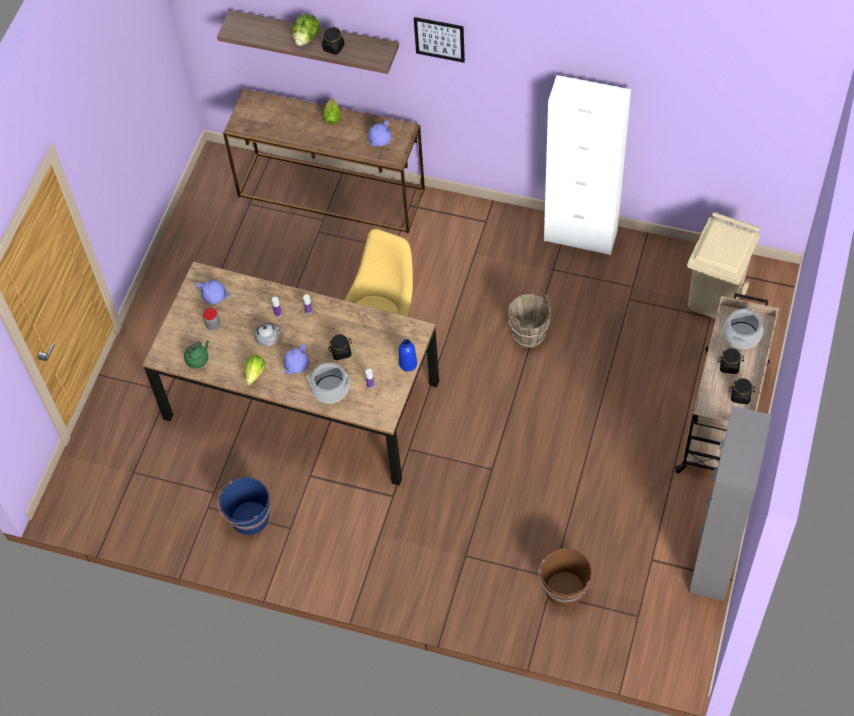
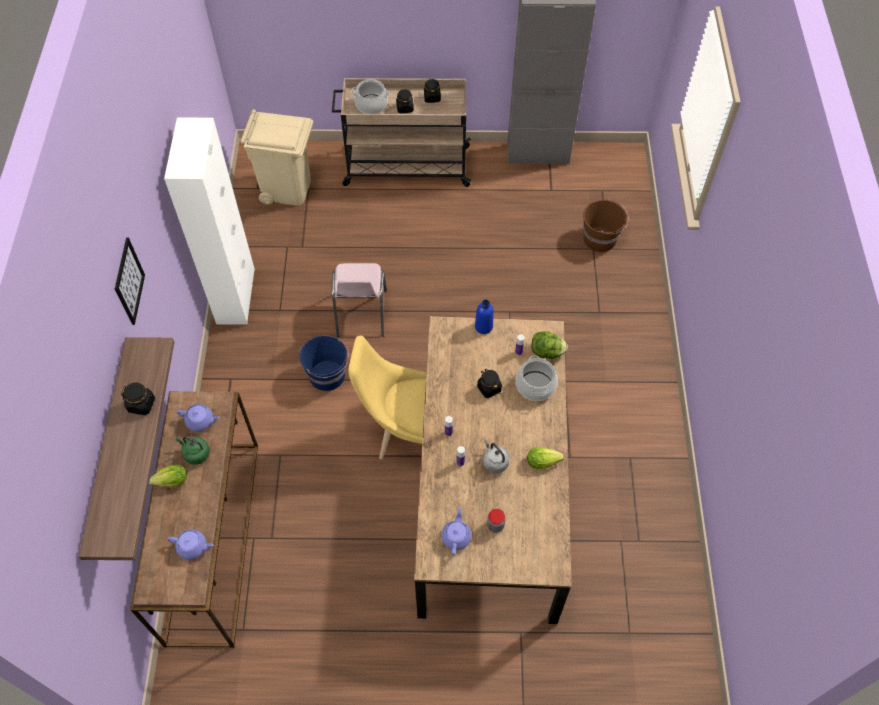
camera: 110 degrees left, 0 degrees up
(198, 359) = (544, 526): green kettle -> green kettle (195, 454)
(249, 518) = (635, 497): blue bucket -> blue bucket (328, 375)
(296, 365) = (518, 425): purple teapot -> purple teapot (193, 547)
(306, 38) = (128, 441): lettuce -> lettuce (547, 352)
(528, 335) = (360, 314): brown bucket -> pink chair

